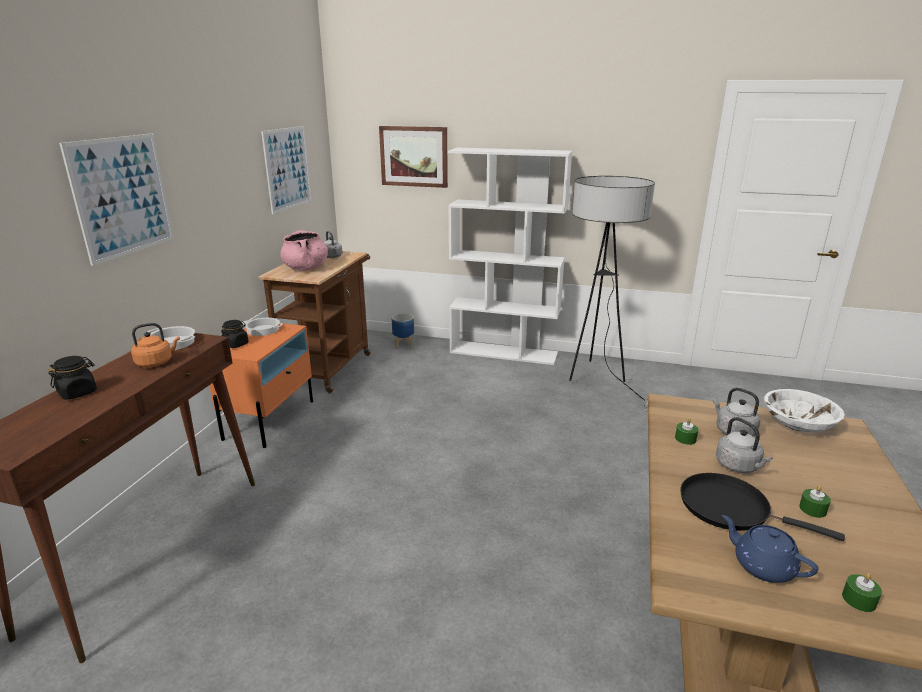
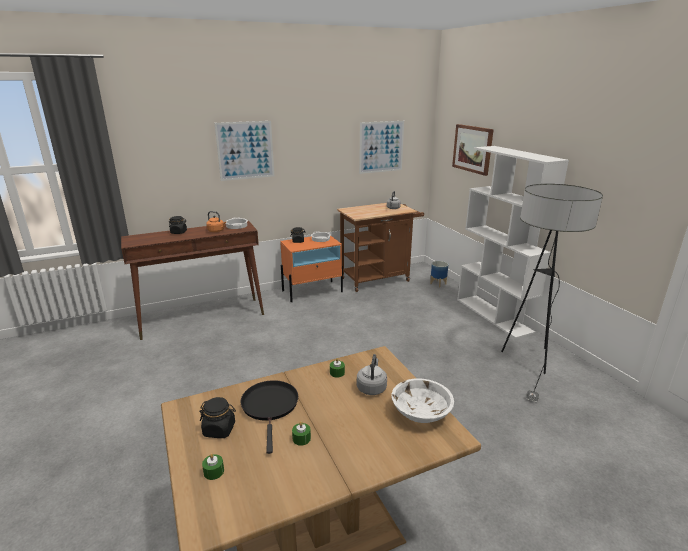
camera: 50 degrees right, 0 degrees up
(306, 268) = (365, 211): pink cooking pot -> none
(739, 466) = (325, 399): grey kettle -> none
(762, 566) = (219, 429): blue teapot -> black jar

